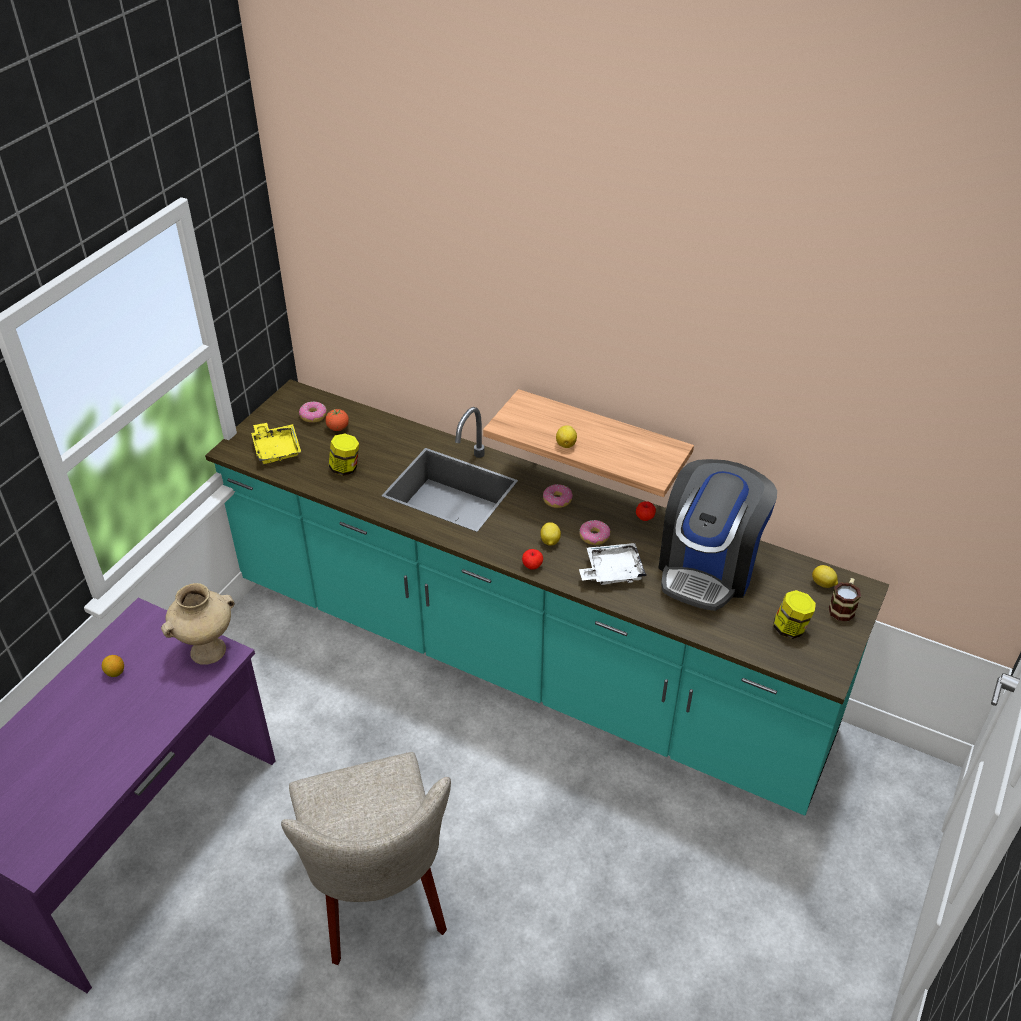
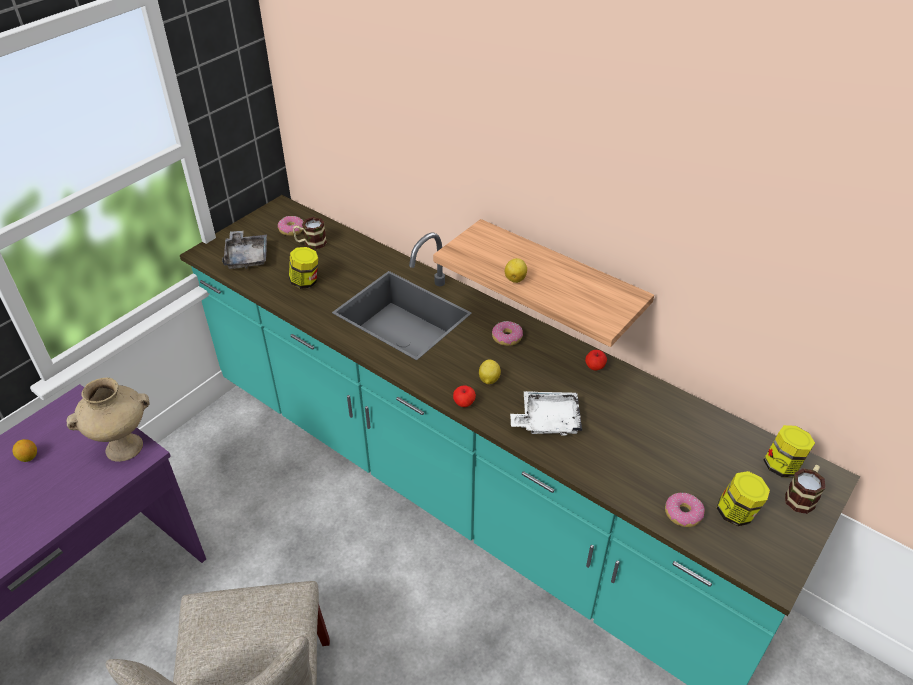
camera: 10 degrees right, 0 degrees up
(276, 449) = (247, 256): yellow tray -> grey tray
(338, 428) = (311, 243): tomato -> mug
(594, 537) = (536, 380): donut -> donut (683, 514)
(708, 567) = (654, 429): coffee machine -> none
(823, 584) = (782, 466): lemon -> jar

